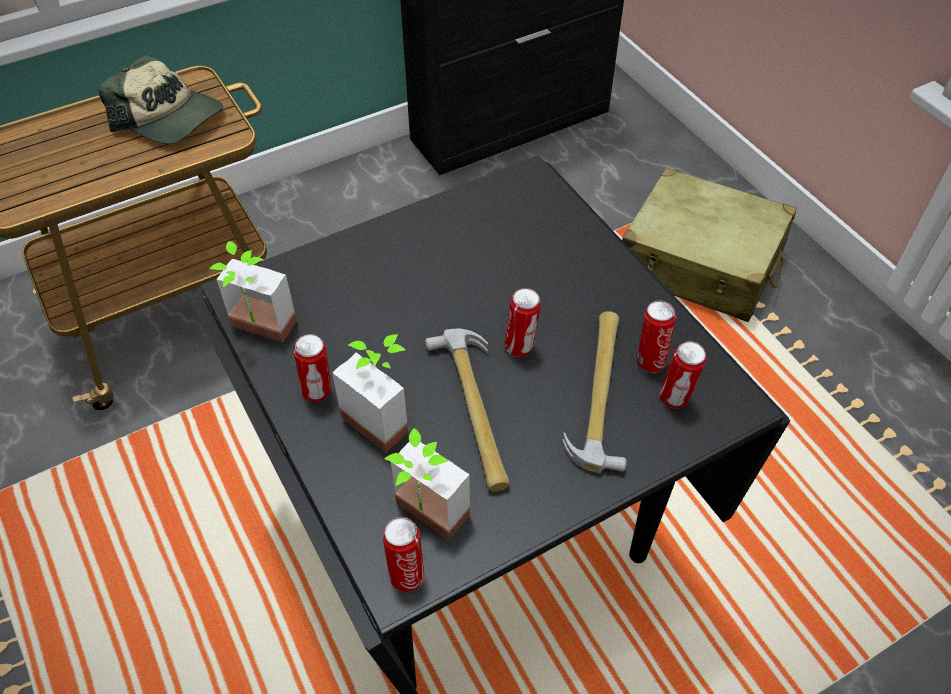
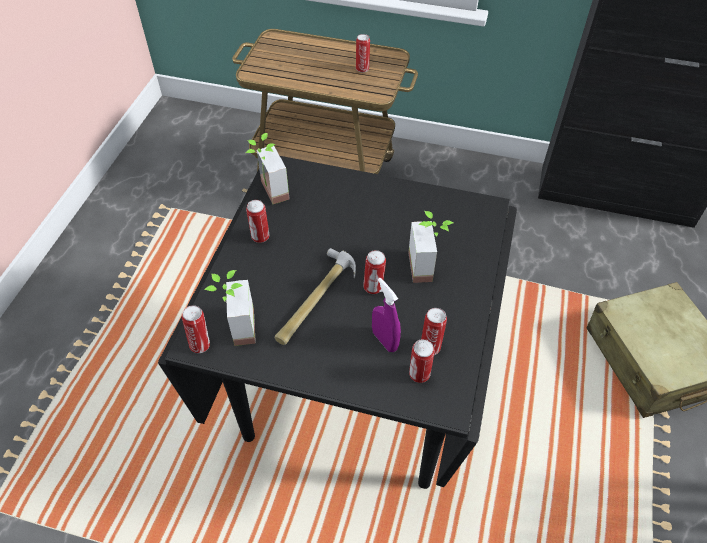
camera: 45 degrees right, 0 degrees up
(169, 117) = (362, 68): cap -> can
(384, 416) = (274, 270): potted plant -> potted plant (428, 266)
(600, 392) = (384, 340): hammer -> purple spray bottle

